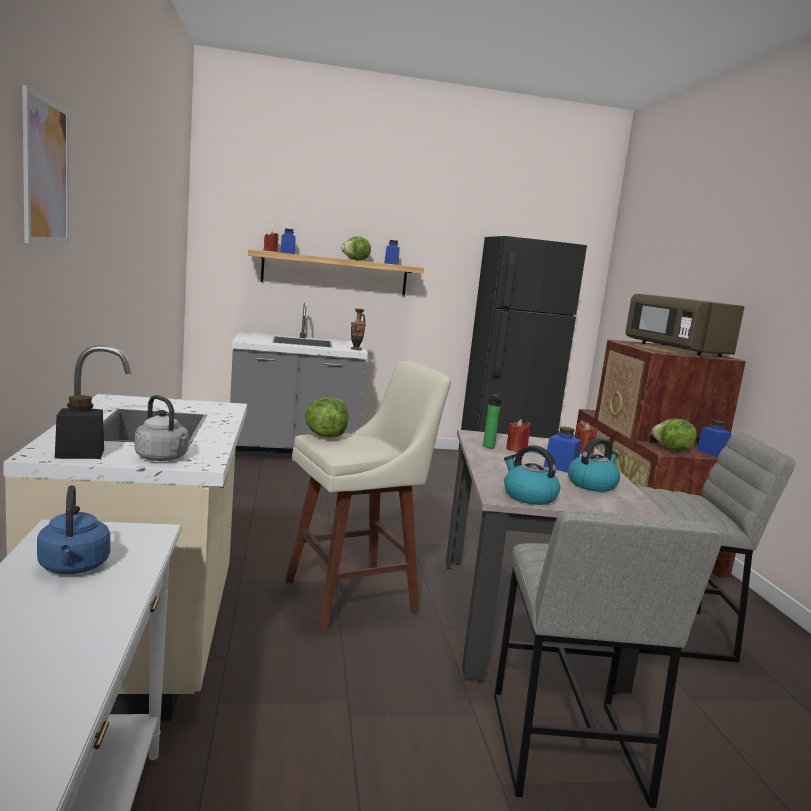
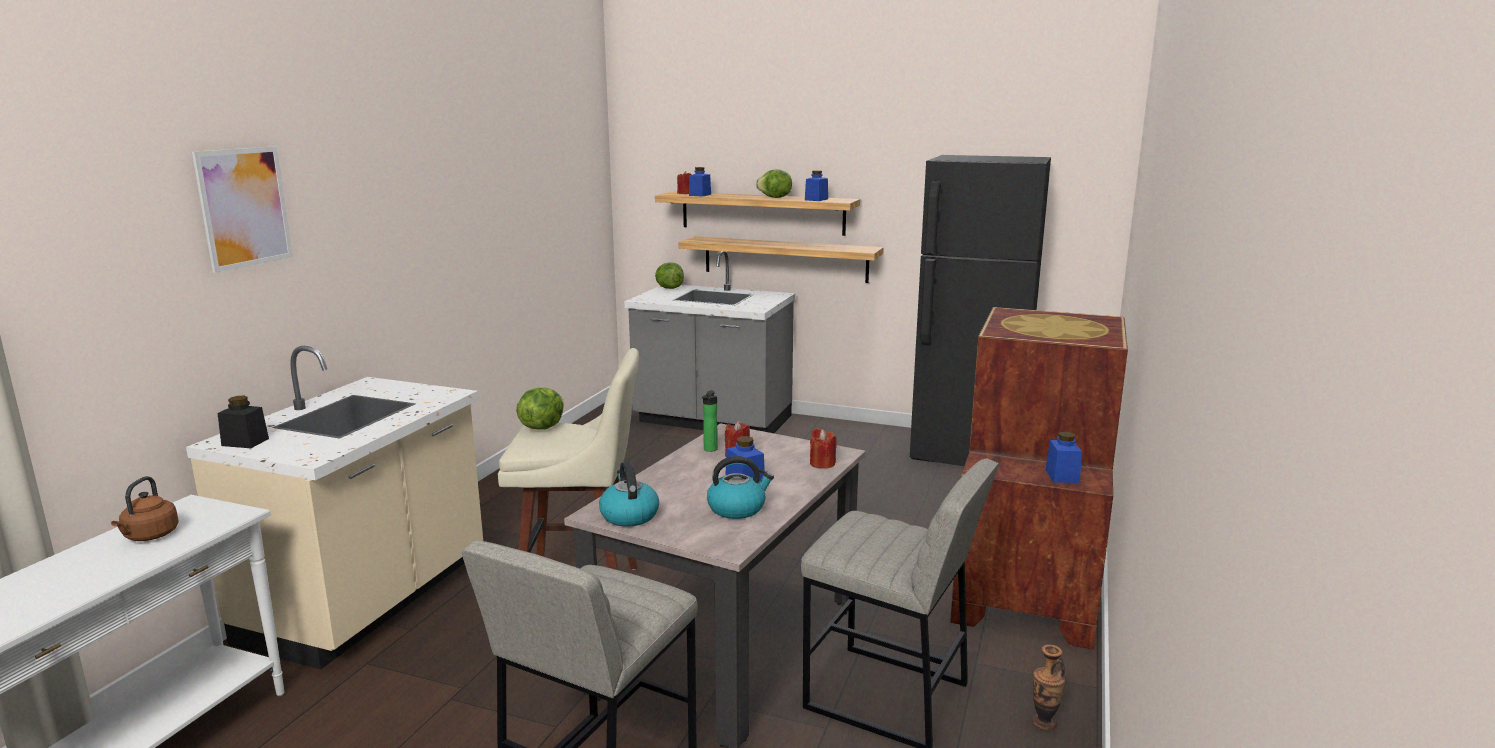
camera: 30 degrees right, 5 degrees up
(73, 567) = (149, 536): blue kettle -> brown kettle
(163, 458) = (294, 451): grey kettle -> none
(352, 313) = (785, 259): none -> shelf
(356, 349) = (760, 307): vase -> vase (1044, 722)
(672, 450) = (998, 468): lettuce -> lettuce (669, 288)
(674, 349) = (1054, 326): brown microwave -> none

